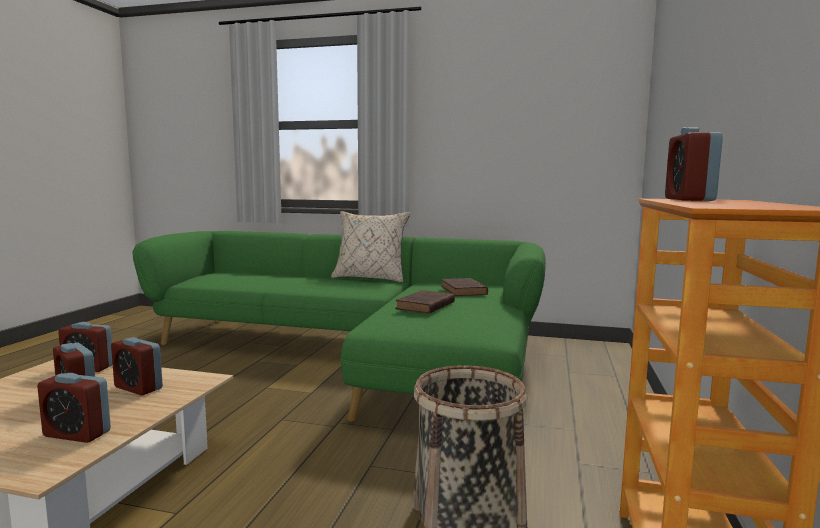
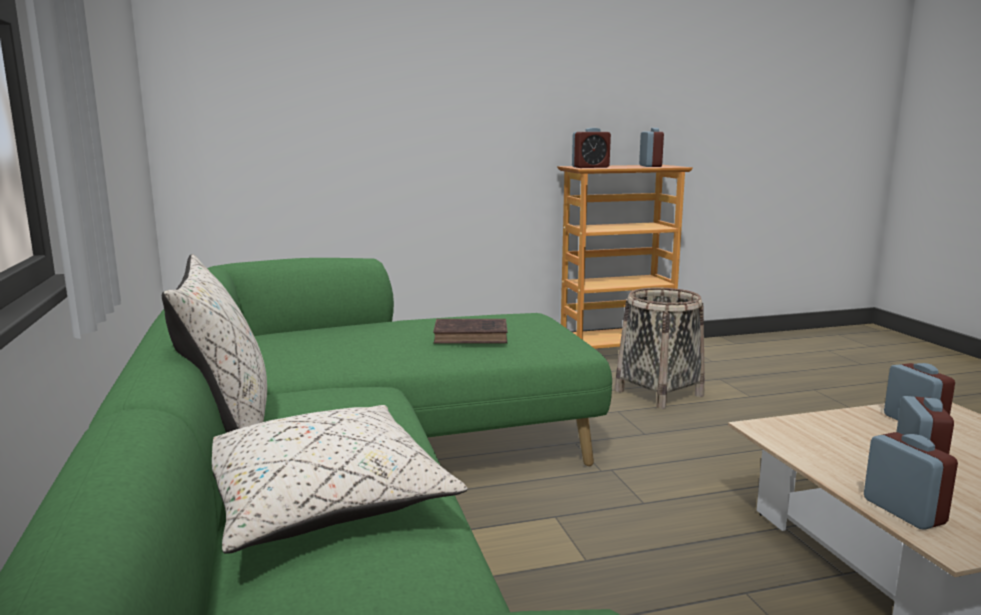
camera: 120 degrees left, 5 degrees up
(138, 388) = (842, 446): alarm clock -> alarm clock (650, 166)
(287, 278) = (321, 501): none -> beige pillow
(464, 291) = (357, 335): brown book -> none

